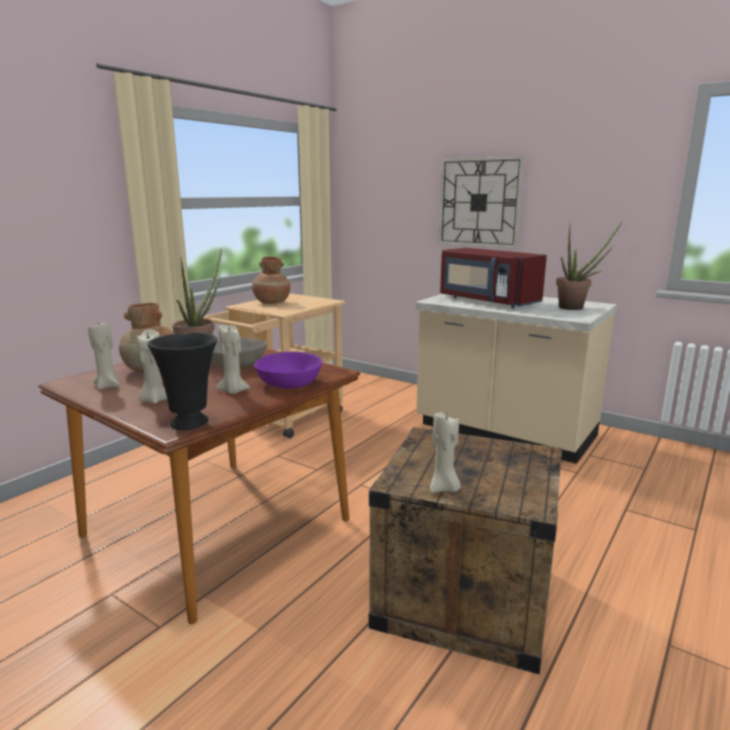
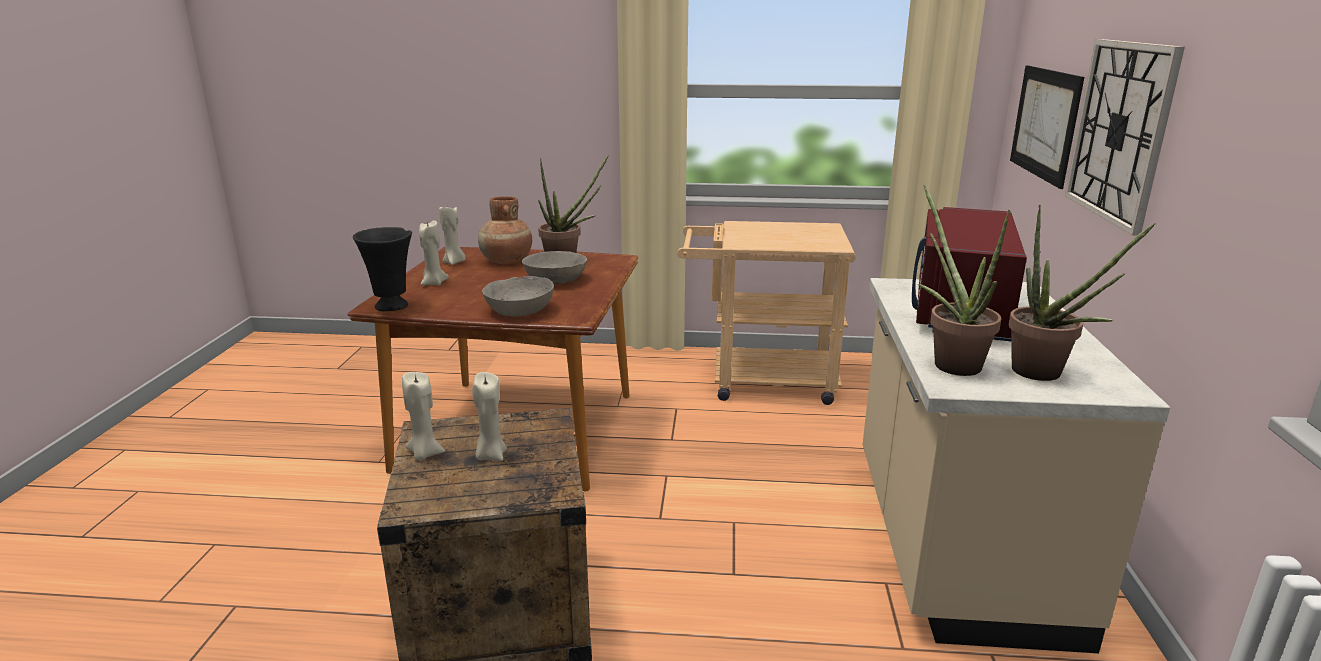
camera: 60 degrees right, 5 degrees up
(233, 391) = (477, 298): beige candle -> beige candle (491, 455)
(271, 302) = (774, 229): brown vase -> none
(289, 383) = (519, 310): purple bowl -> grey bowl
(392, 210) = (1044, 123): none -> picture
(551, 313) = (950, 362): none -> potted plant

